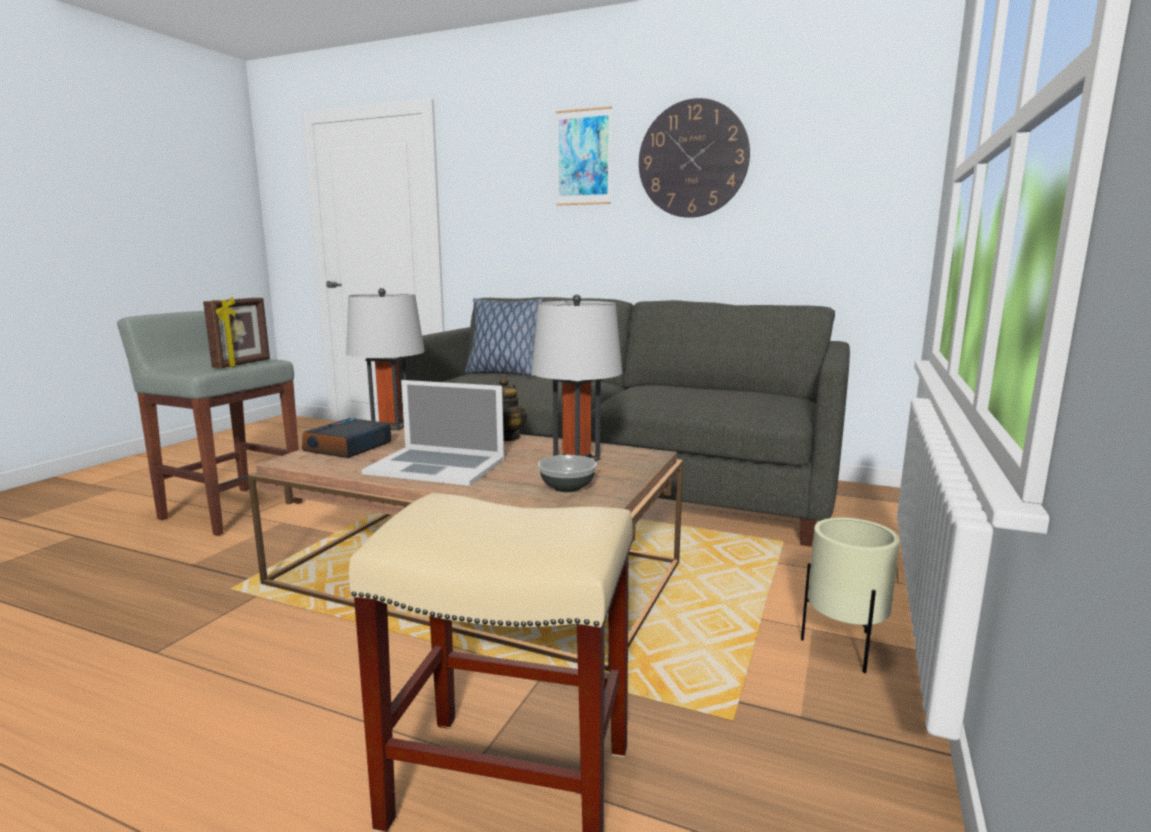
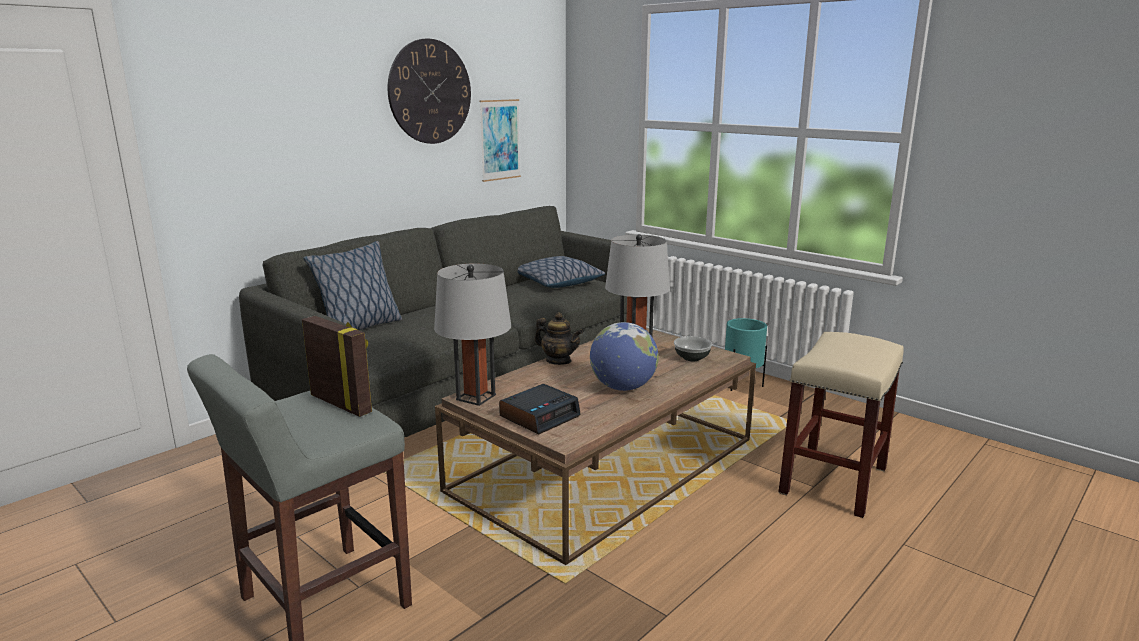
camera: 70 degrees left, 5 degrees up
(348, 447) = (540, 416): alarm clock -> alarm clock turned 90 degrees counterclockwise
(436, 466) = (623, 388): laptop -> globe
(583, 157) = (333, 85): picture -> picture (500, 140)
(734, 396) = (556, 282): none -> pillow
(842, 648) = (741, 384): beige planter -> turquoise planter

